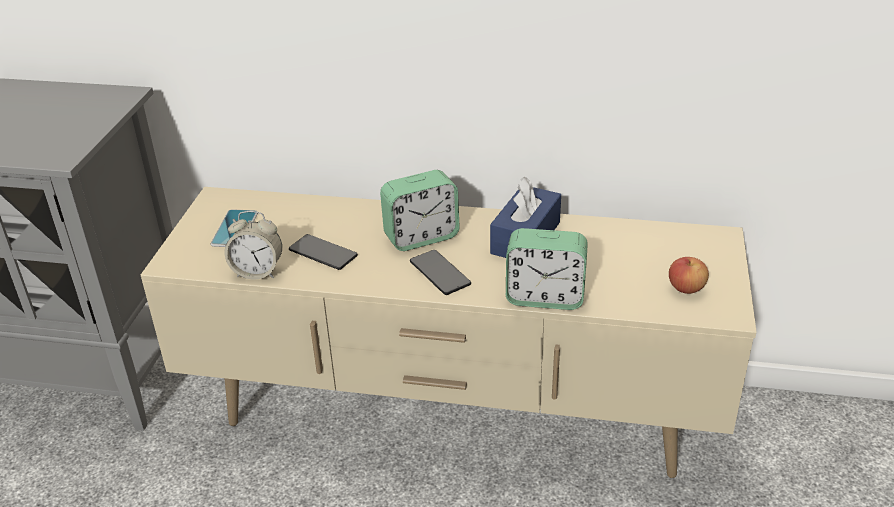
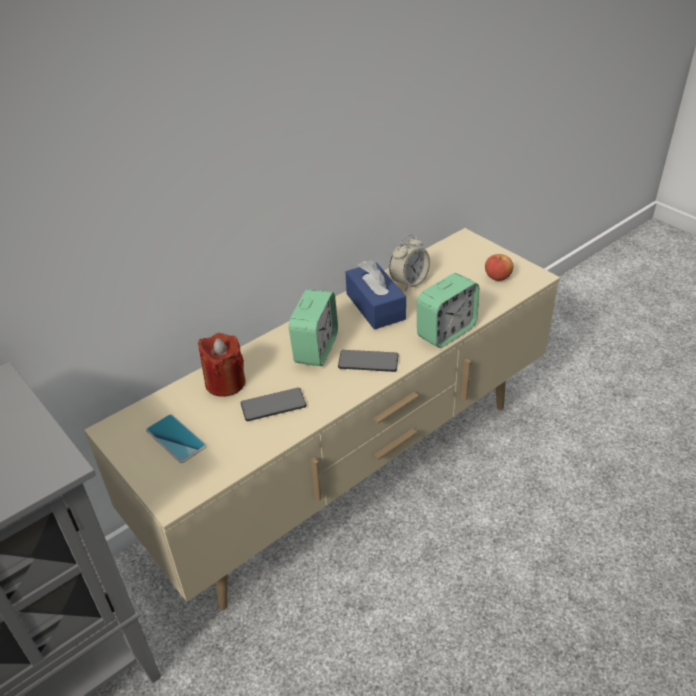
camera: 50 degrees left, 5 degrees up
(257, 272) = (252, 452): alarm clock -> alarm clock (409, 282)
(323, 216) = (225, 383): none -> red candle

